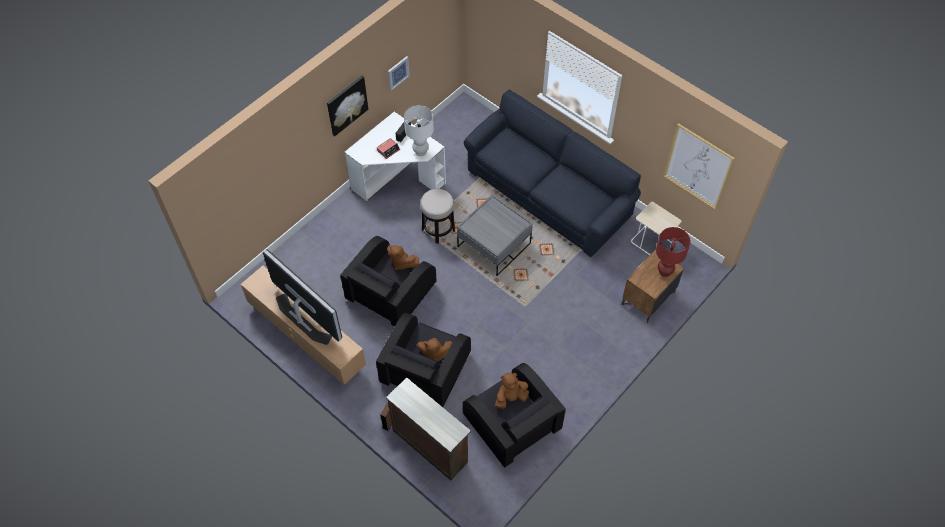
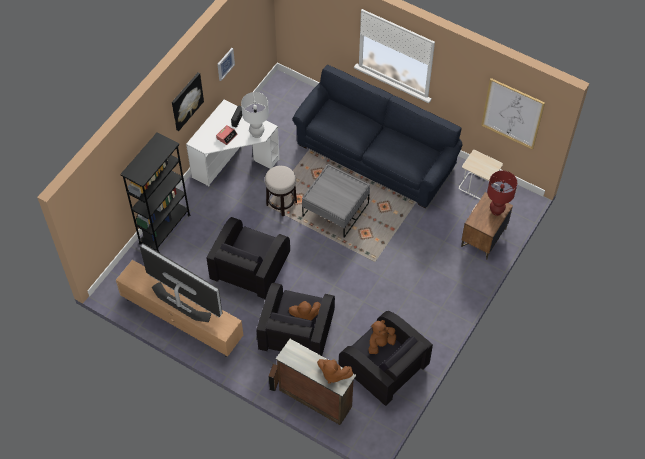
camera: 10 degrees left, 0 degrees up
(311, 239) = (164, 229): none -> black bookcase
(401, 262) = (257, 238): brown plush toy -> brown plush toy (333, 374)

